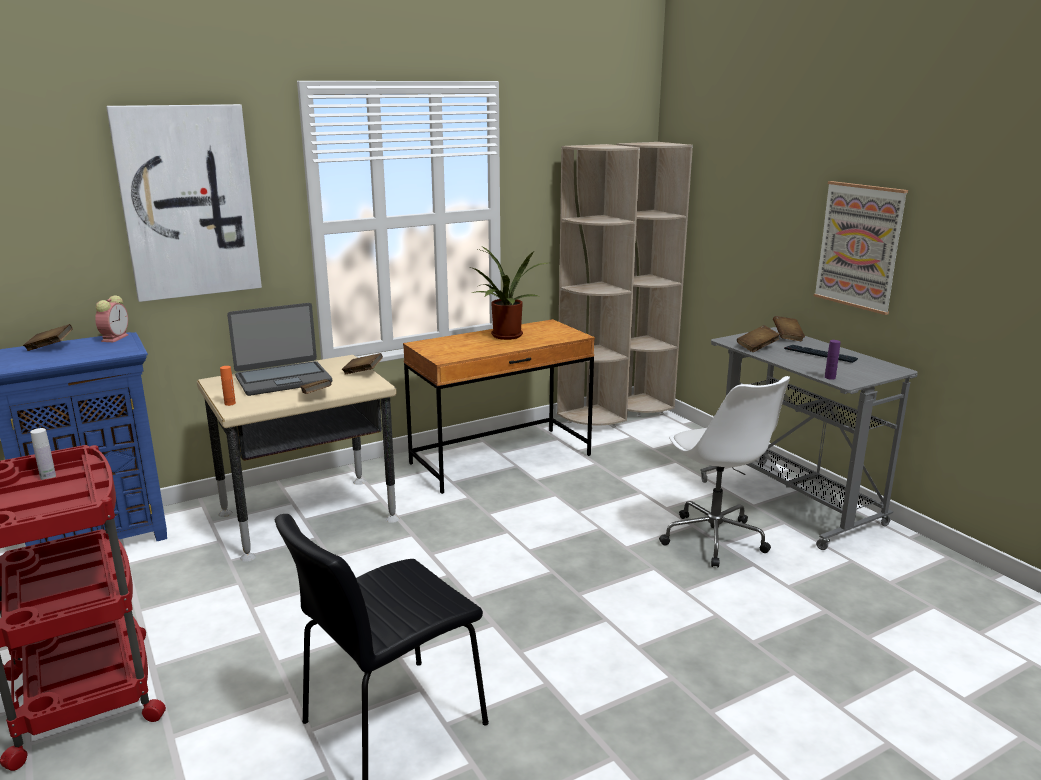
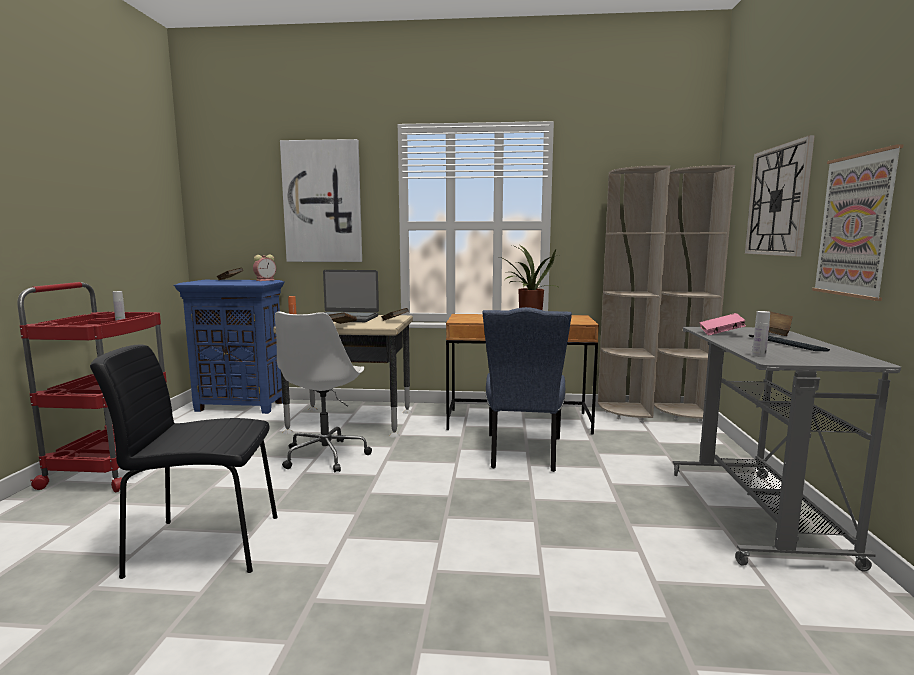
camera: 35 degrees right, 10 degrees down
(552, 496) = (523, 451): none -> blue chair
(715, 541) = (625, 520): white office chair -> white office chair (324, 457)
(757, 347) = (721, 334): brown book -> pink book
(759, 199) = (778, 201): none -> wall clock
(830, 377) = (759, 355): purple bottle -> white bottle

